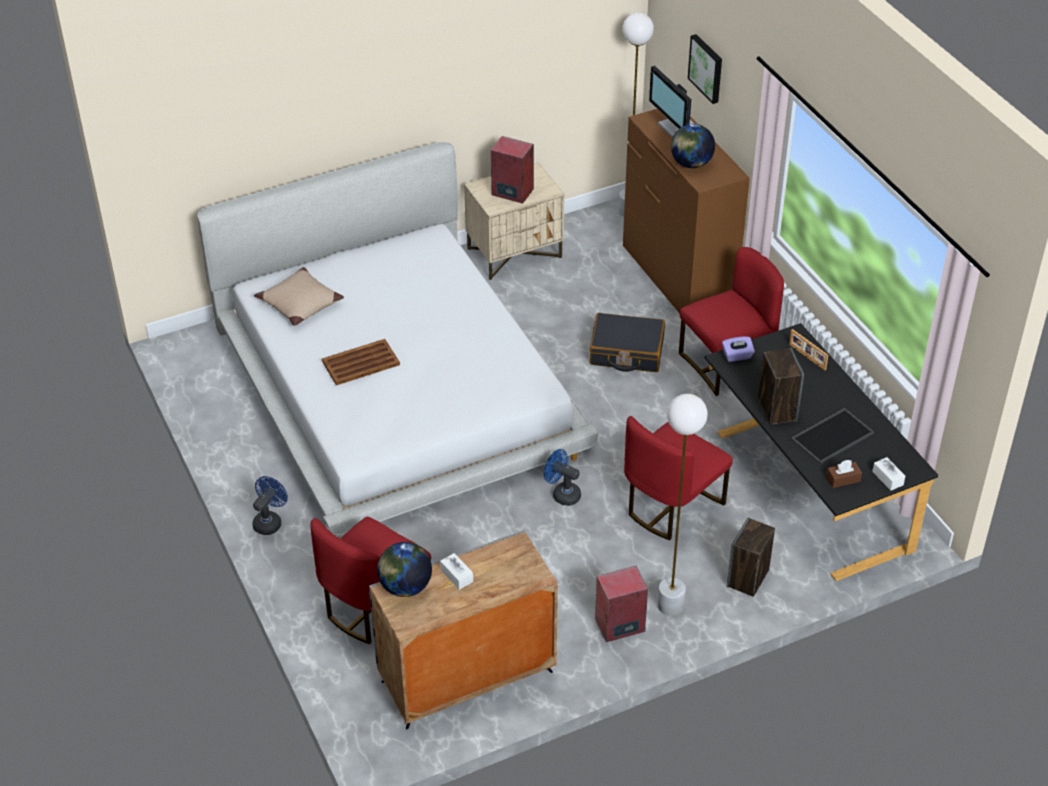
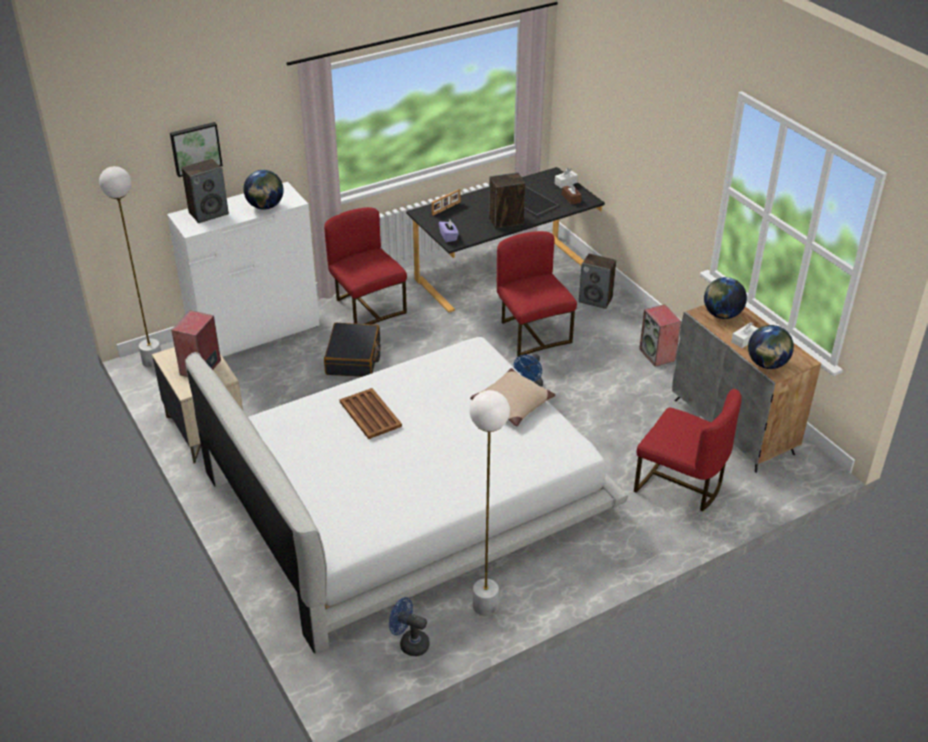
camera: 95 degrees left, 5 degrees down
(270, 521) = (600, 565): blue fan -> blue fan (409, 643)
(299, 304) = (363, 512): beige pillow -> beige pillow (513, 404)
(360, 363) = (456, 455): brown tray -> brown tray (370, 414)
(513, 564) = (722, 315): none -> globe
(670, 605) = (631, 332): white floor lamp -> white floor lamp (485, 606)
(671, 506) = (532, 333): red chair -> red chair turned 150 degrees counterclockwise
(677, 128) = (208, 213): monitor -> speaker
(678, 278) = (255, 332): brown dresser -> white dresser

